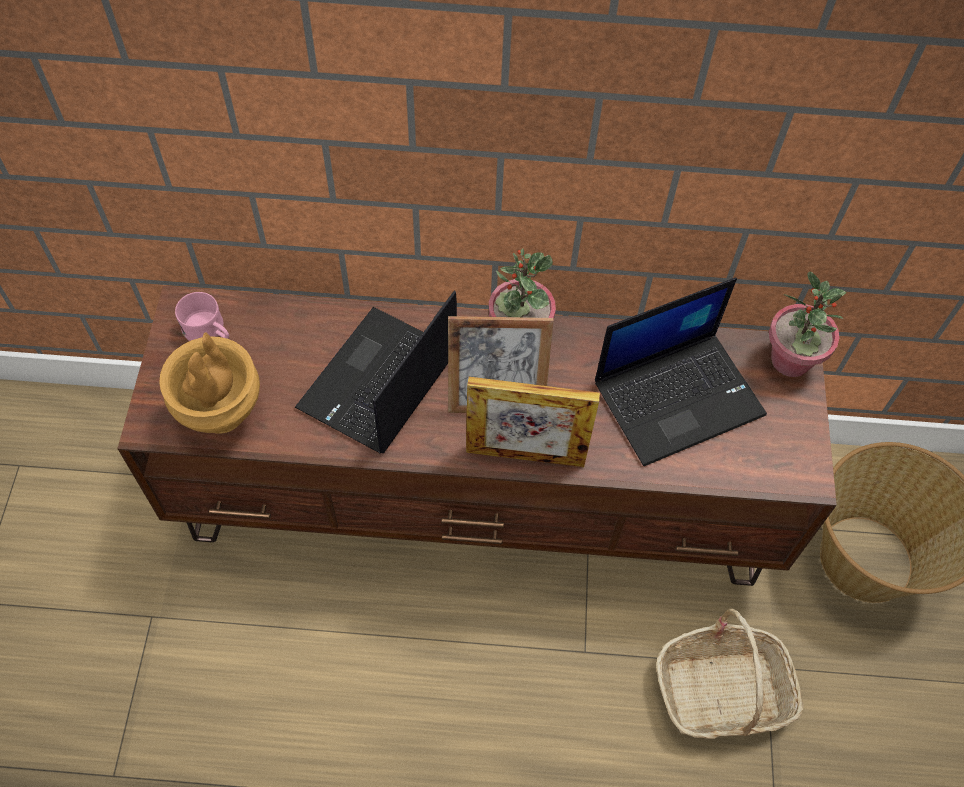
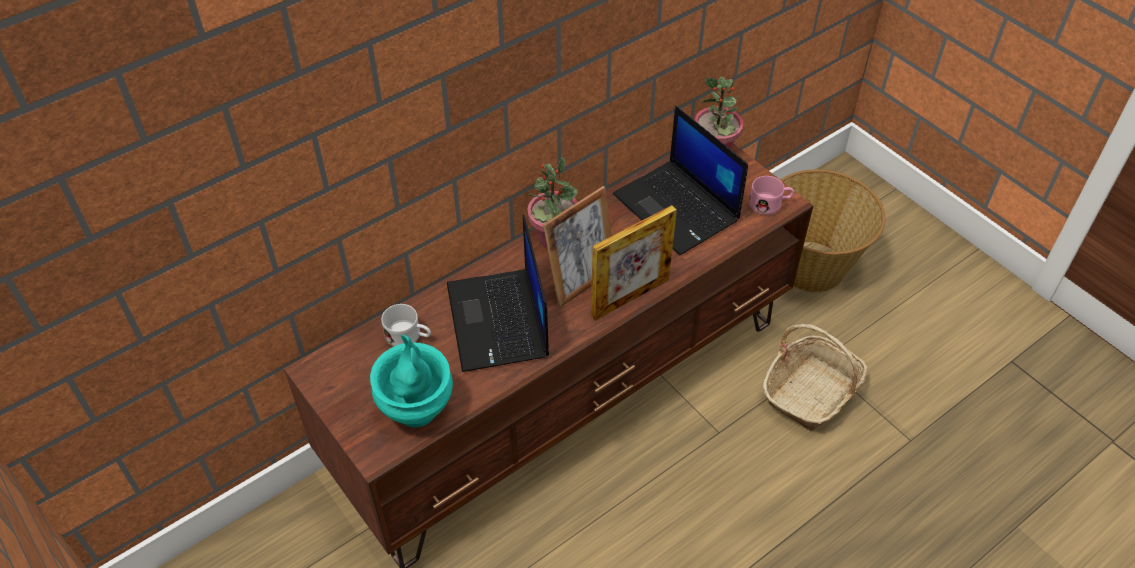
camera: 40 degrees left, 10 degrees down
(209, 331) = (351, 371): pink mug -> pink mug (770, 204)
(221, 414) = (417, 411): brown vase -> turquoise vase
(288, 335) = (409, 336): none -> white mug
(679, 396) = (678, 208): laptop -> laptop turned 120 degrees clockwise

